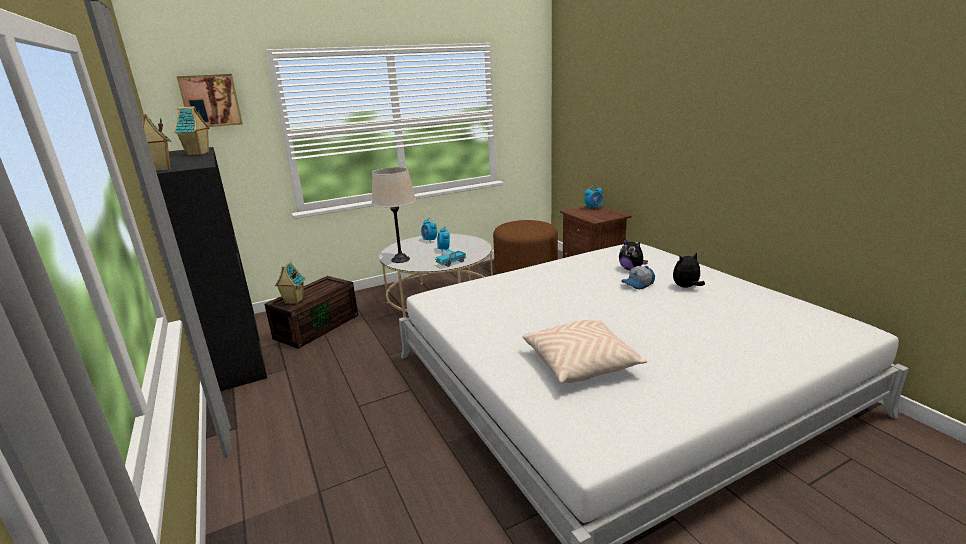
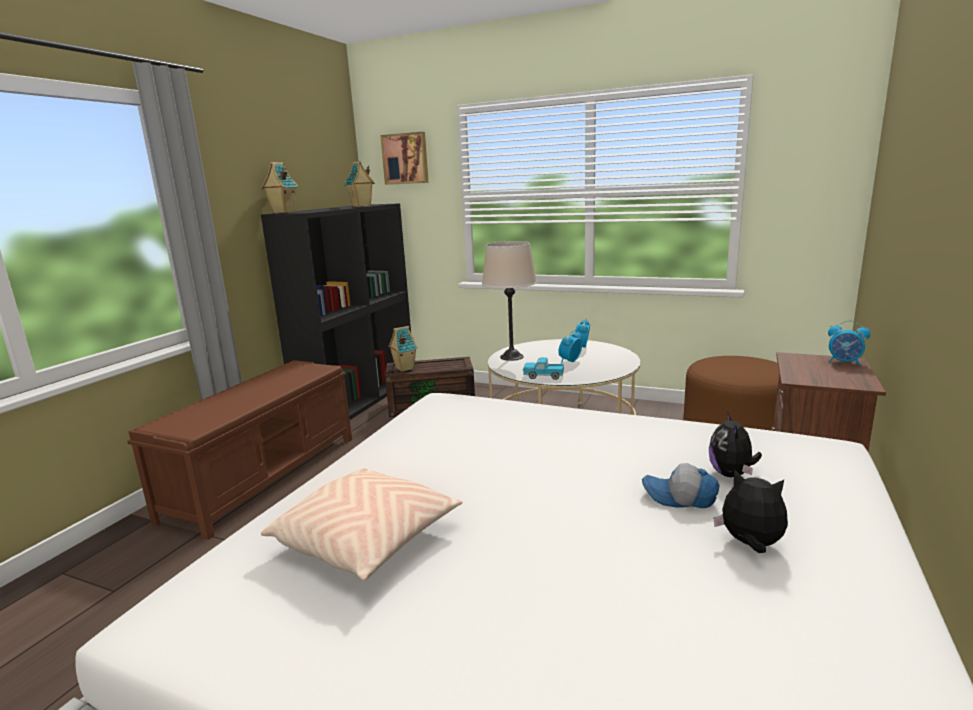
camera: 50 degrees right, 5 degrees down
(282, 433) = (265, 476): none -> brown bench

